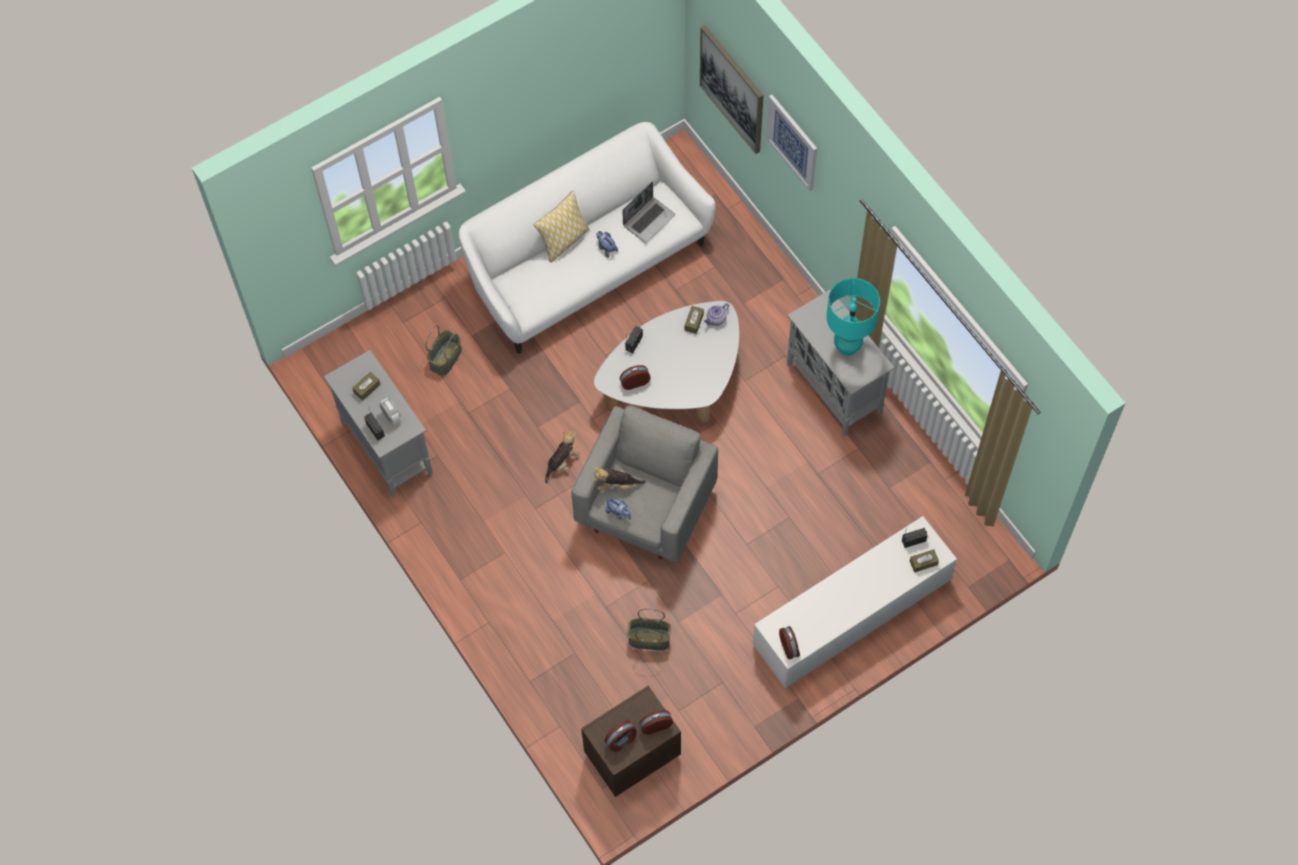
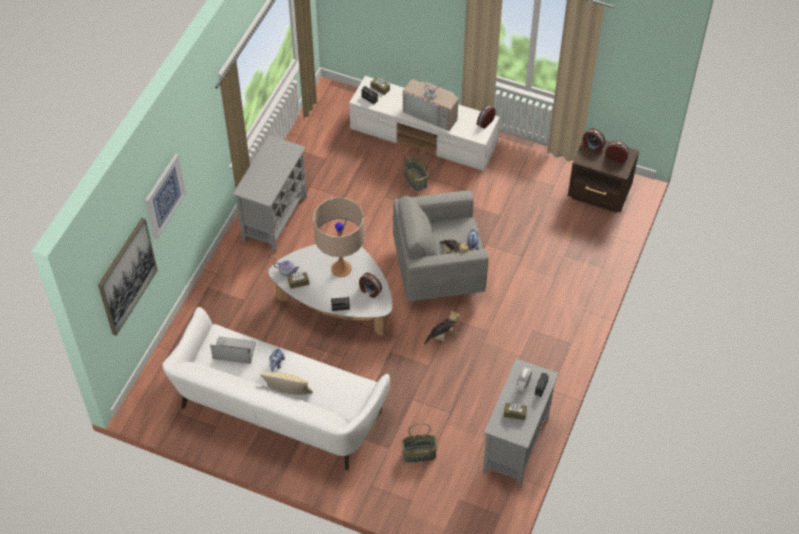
camera: 125 degrees left, 10 degrees down
(562, 462) = (443, 335): plush toy -> plush toy turned 150 degrees clockwise
(648, 639) = (523, 223): basket -> basket (416, 179)
(683, 371) = (341, 268): none -> beige table lamp
(844, 596) = (432, 113): none -> television
(847, 346) = (271, 164): turquoise table lamp -> none

